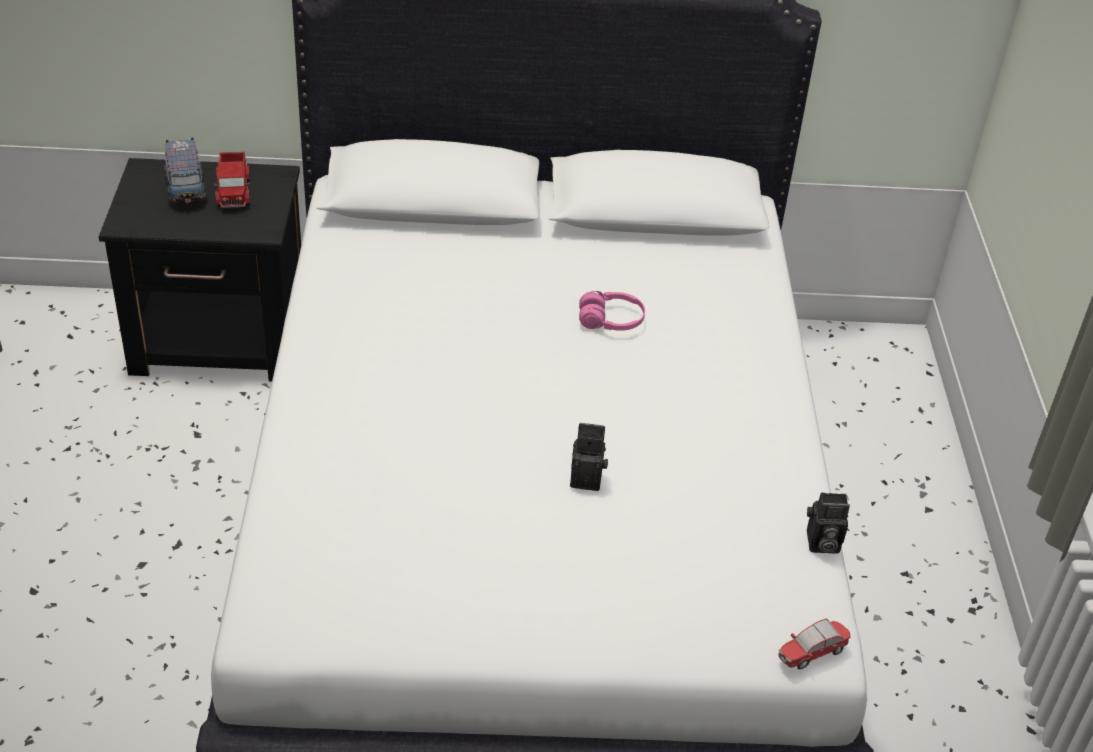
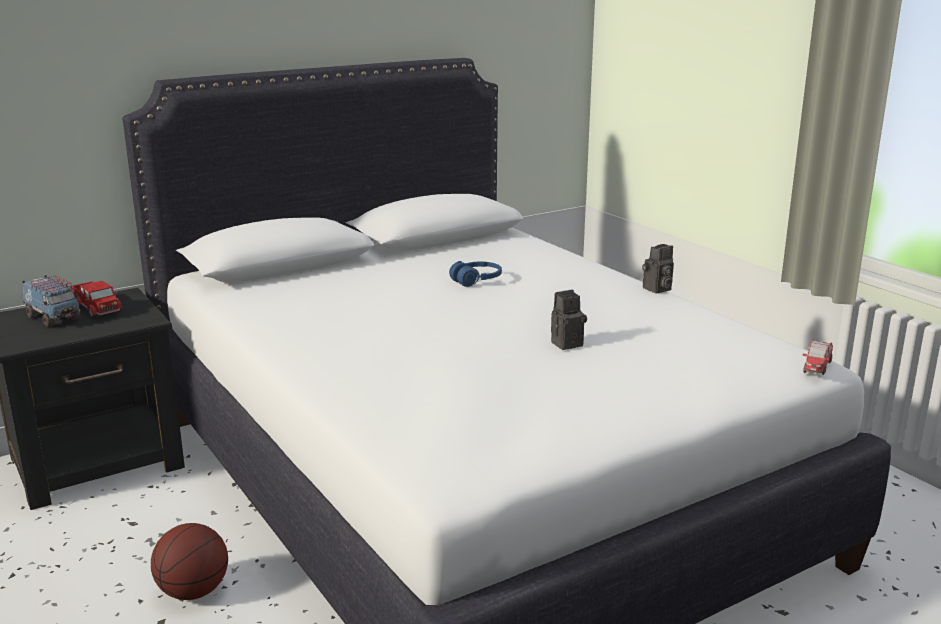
camera: 30 degrees left, 20 degrees down
(188, 544) = (193, 592): none -> basketball
(611, 321) = (476, 281): pink headphones -> blue headphones
(821, 544) = (744, 326): camera -> camera (657, 289)

